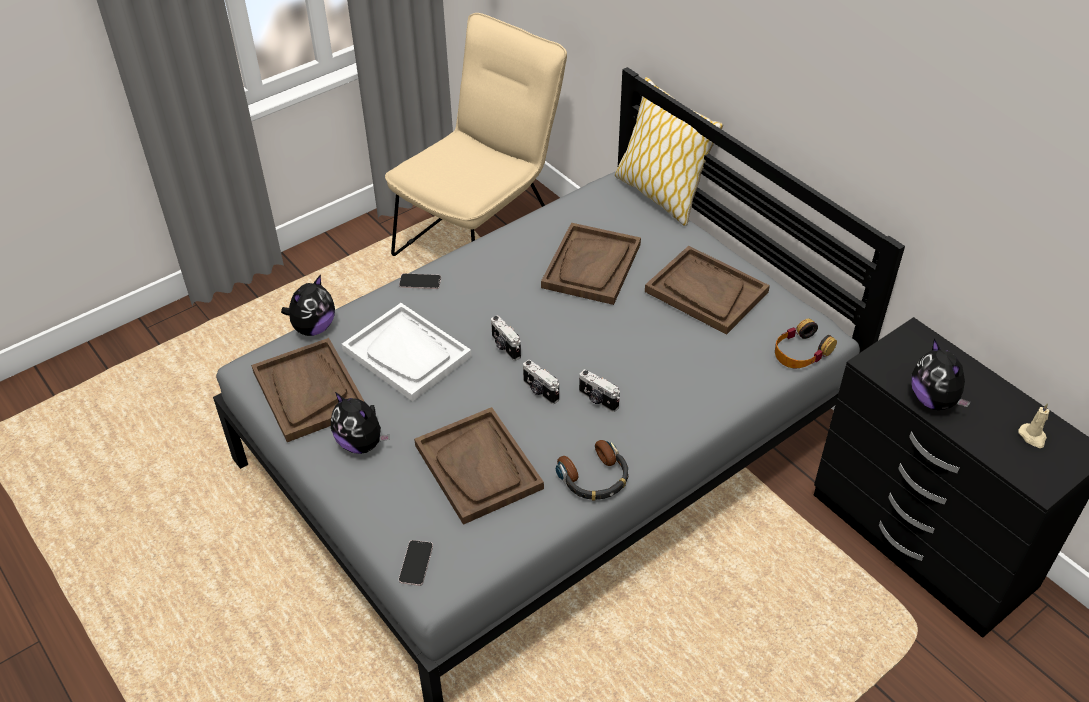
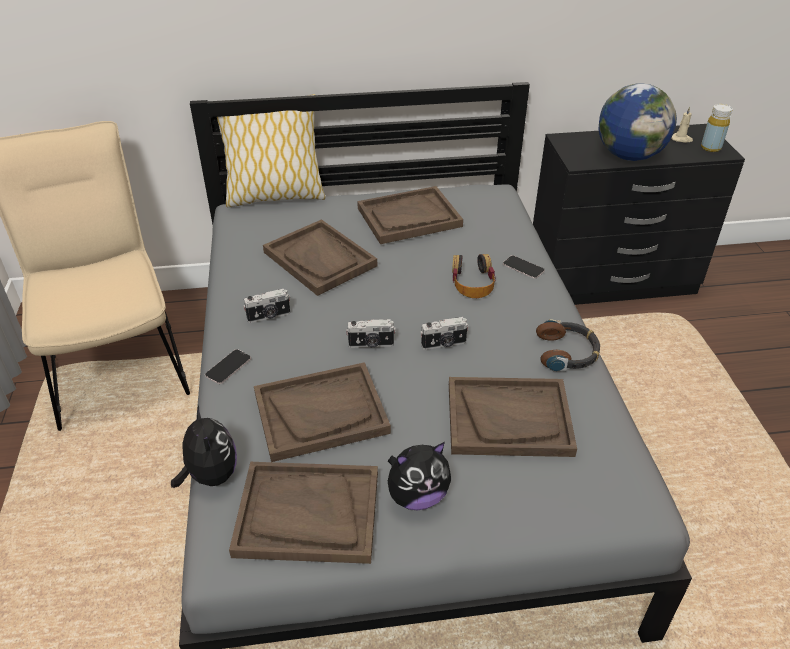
camera: 60 degrees left, 5 degrees down
(407, 354) = (321, 413): white tray -> brown tray
(416, 563) = (607, 511): phone -> phone (523, 267)
(597, 400) = (480, 316): camera -> camera (269, 316)
(801, 351) = (506, 204): headphones -> headphones (472, 282)
(934, 400) = (629, 156): plush toy -> globe
(1040, 469) = (710, 148): none -> yellow bottle

